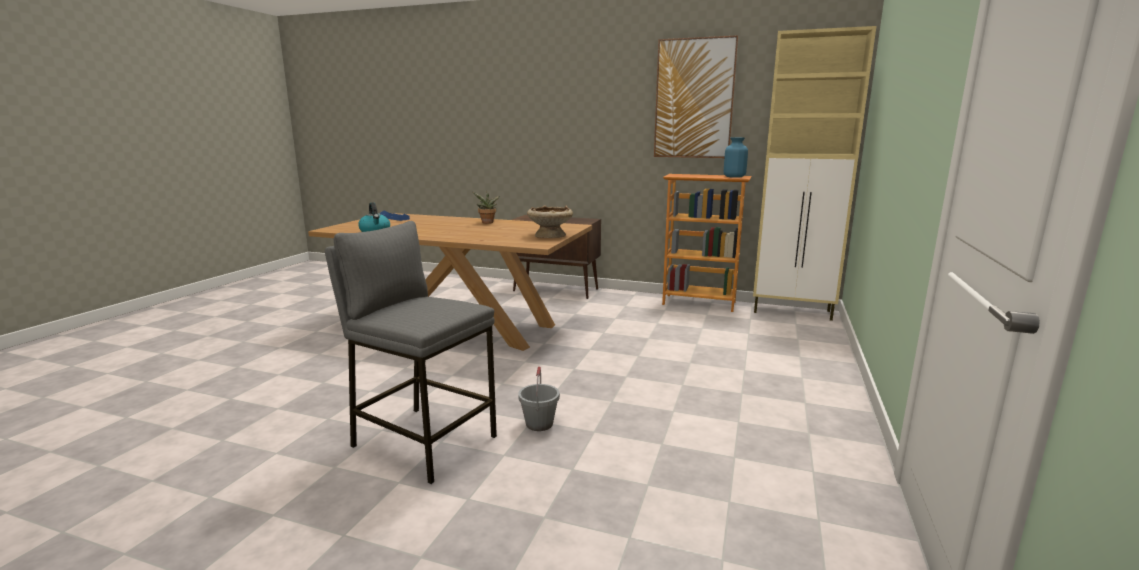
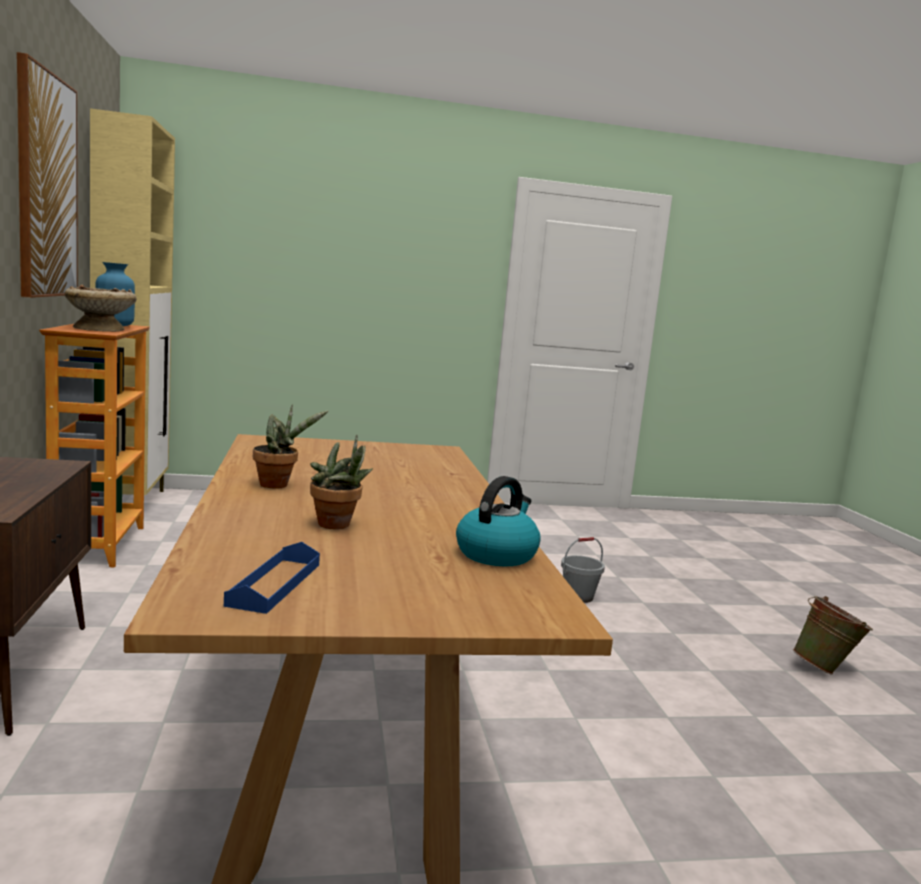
camera: 120 degrees left, 5 degrees down
(303, 492) = (826, 669): none -> green bucket
(424, 441) = (686, 641): grey stool -> none
(429, 224) = (338, 525): none -> potted plant
(550, 235) = (369, 447): beige bowl -> beige bowl (101, 329)

